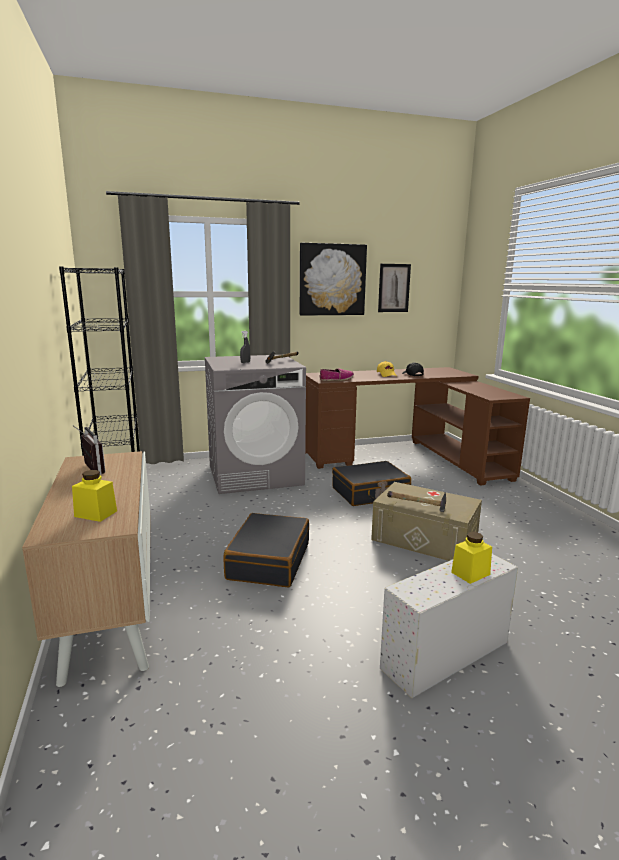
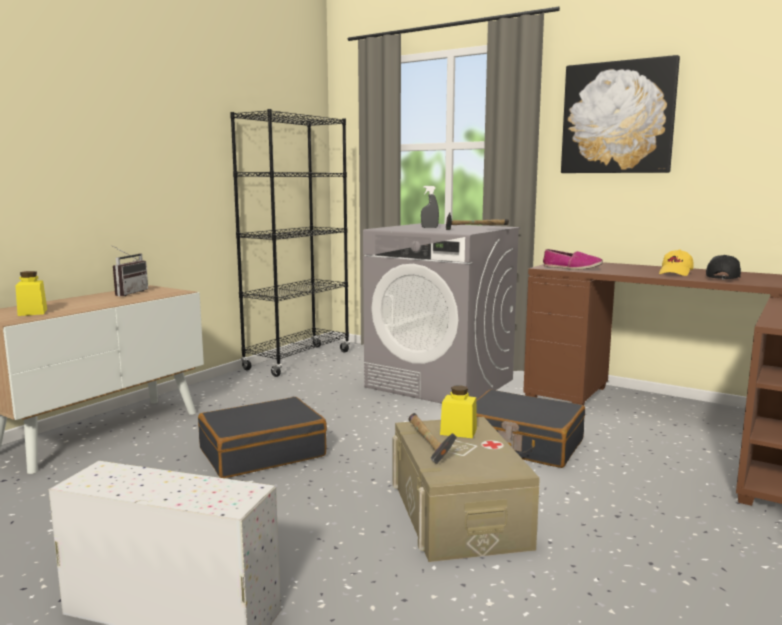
camera: 50 degrees right, 5 degrees down
(394, 288) = (736, 125): picture -> none
(470, 573) = (182, 494): yellow jar -> yellow jar (458, 431)

